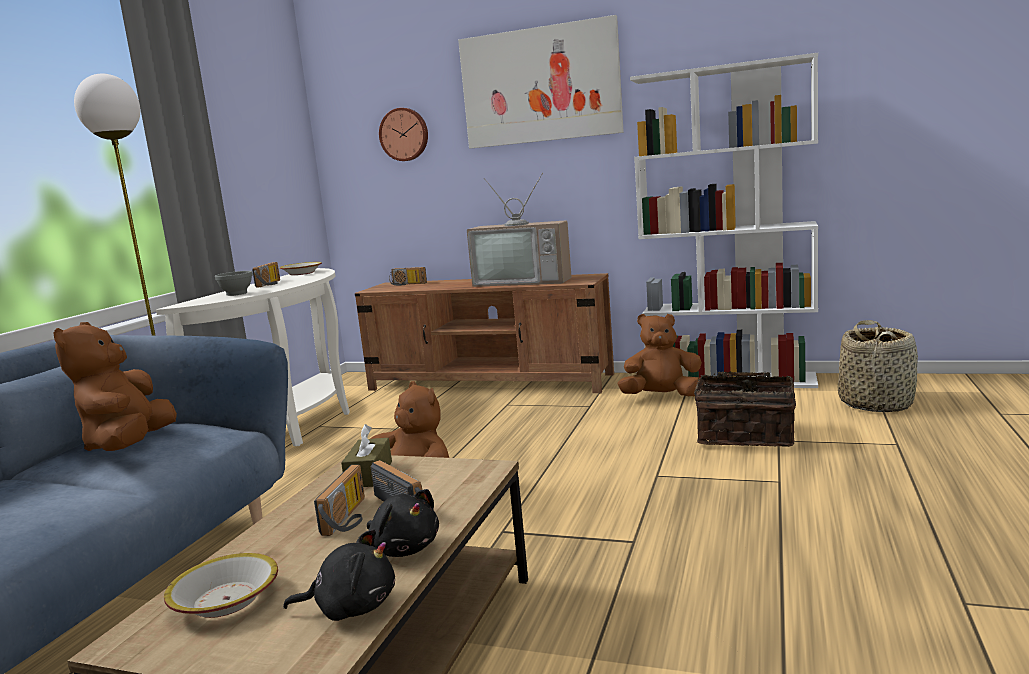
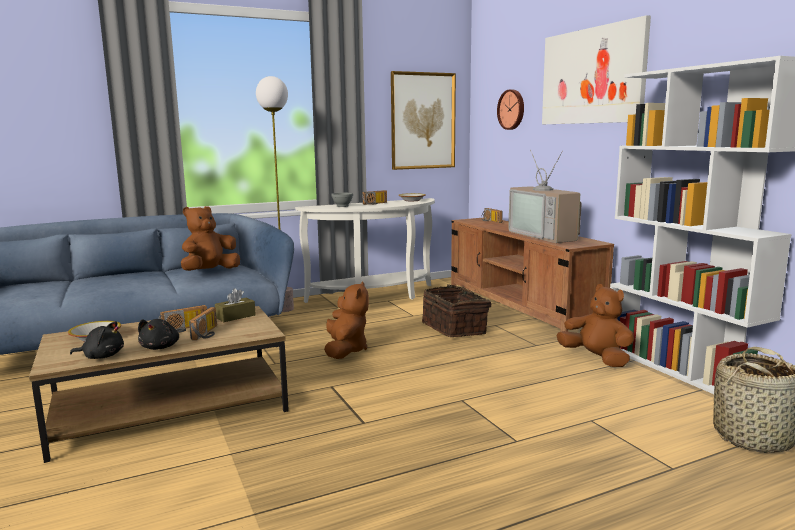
camera: 45 degrees right, 0 degrees up
(270, 157) = (423, 121): none -> picture
(351, 607) = (102, 356): black plush toy -> black plush toy turned 45 degrees counterclockwise
(745, 436) = (577, 407): basket -> basket (455, 328)

